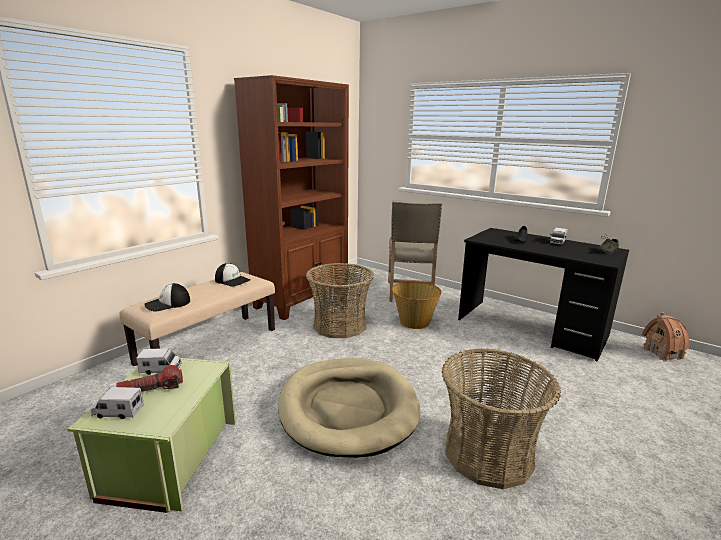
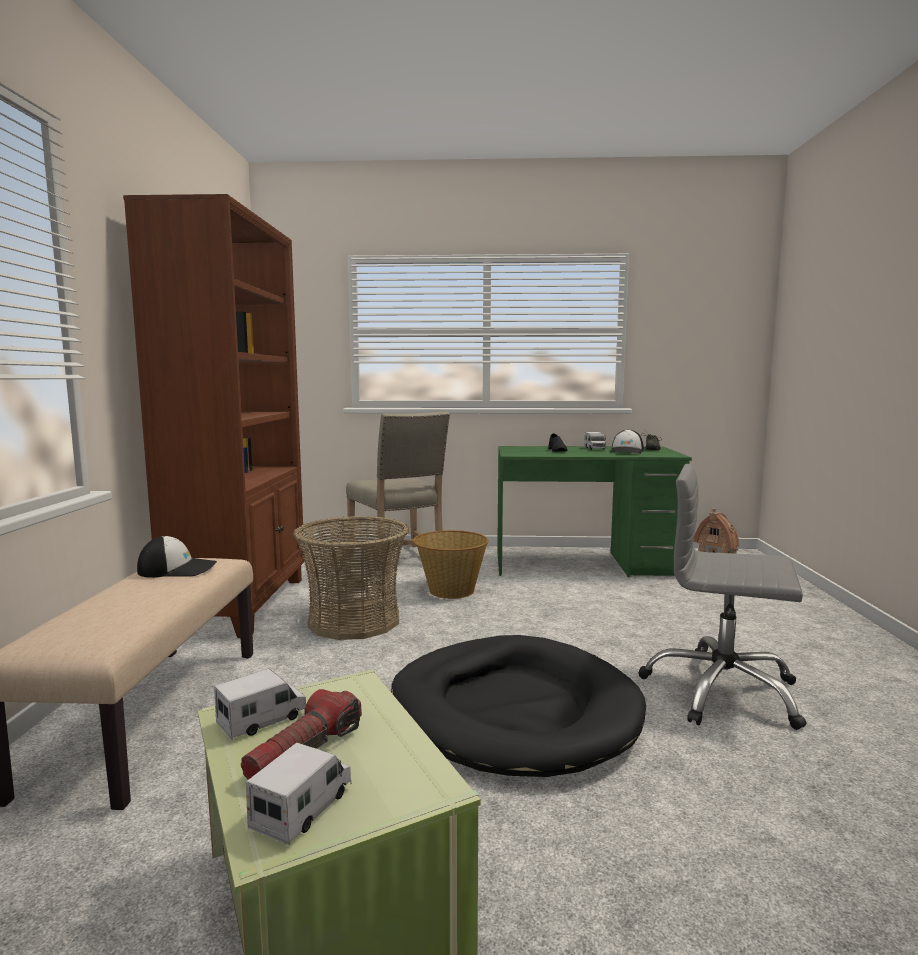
camera: 35 degrees left, 10 degrees down
(118, 412) = (303, 808): toy truck -> toy truck turned 150 degrees clockwise
(167, 304) = (101, 625): cap -> cap (627, 452)
(348, 408) = (513, 710): beige dog bed -> black dog bed
(488, 453) = (722, 691): basket -> grey office chair
(531, 328) = (584, 564): black desk -> green desk

